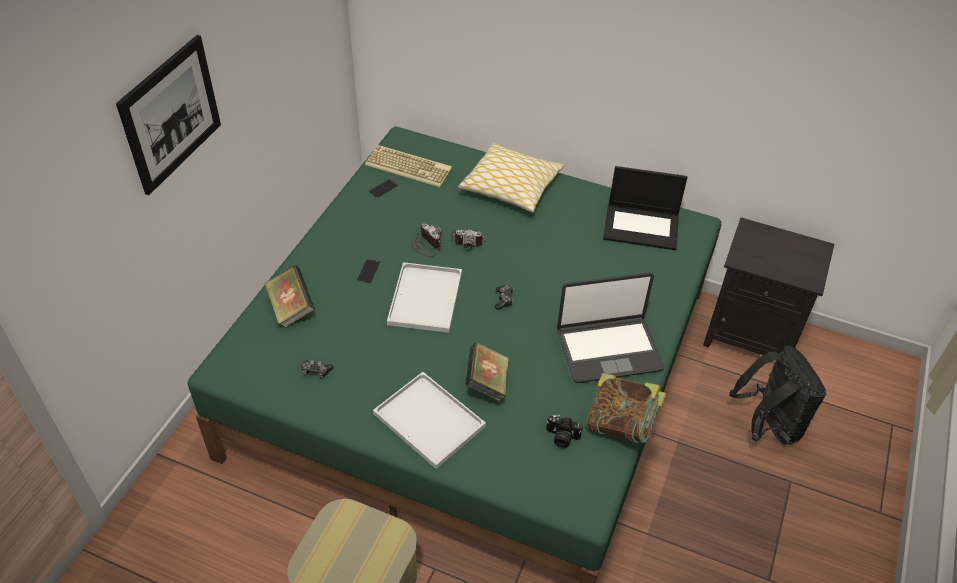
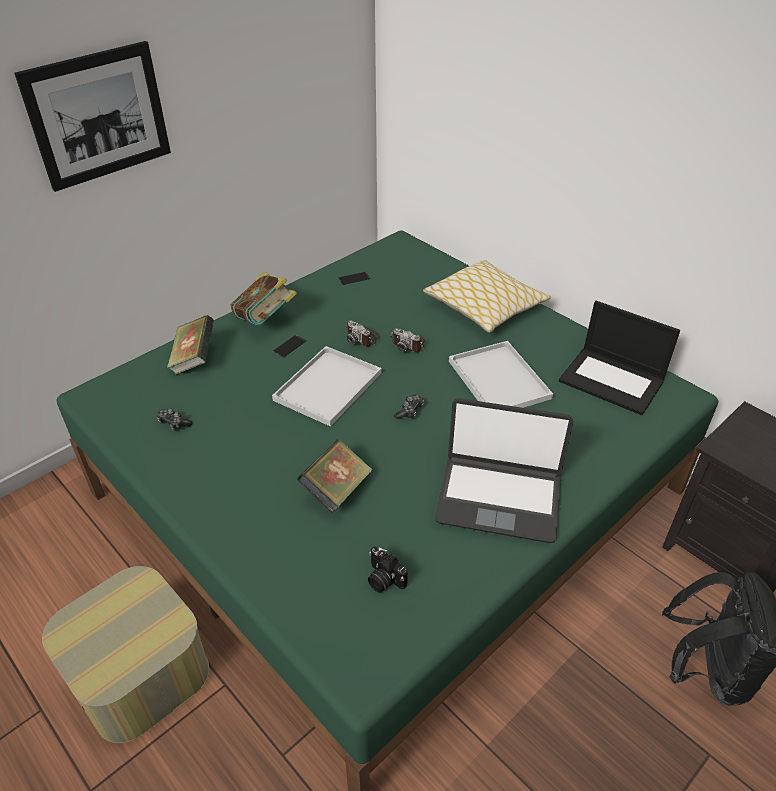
camera: 25 degrees right, 5 degrees down
(409, 166) = (392, 266): keyboard -> none
(426, 244) = (363, 337): camera -> camera turned 150 degrees clockwise
(431, 421) = (251, 509): white tray -> white tray (500, 380)
(622, 424) = (466, 590): book -> book (265, 320)

